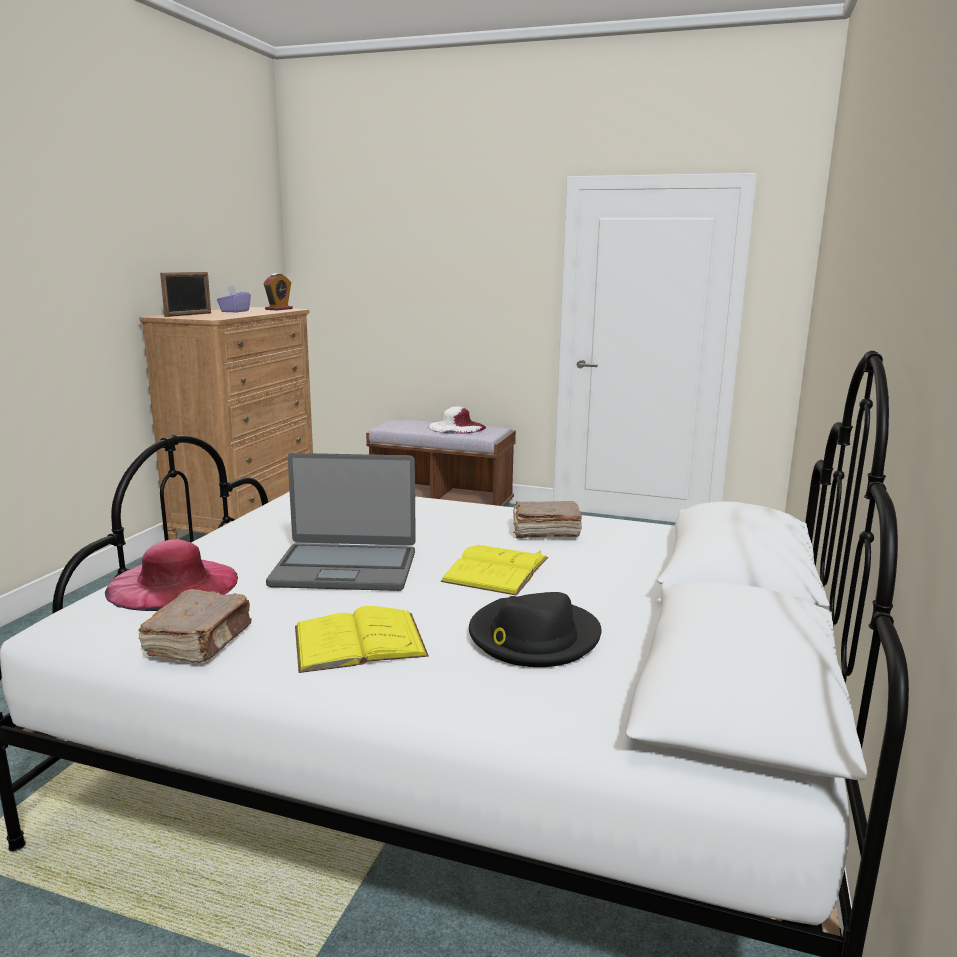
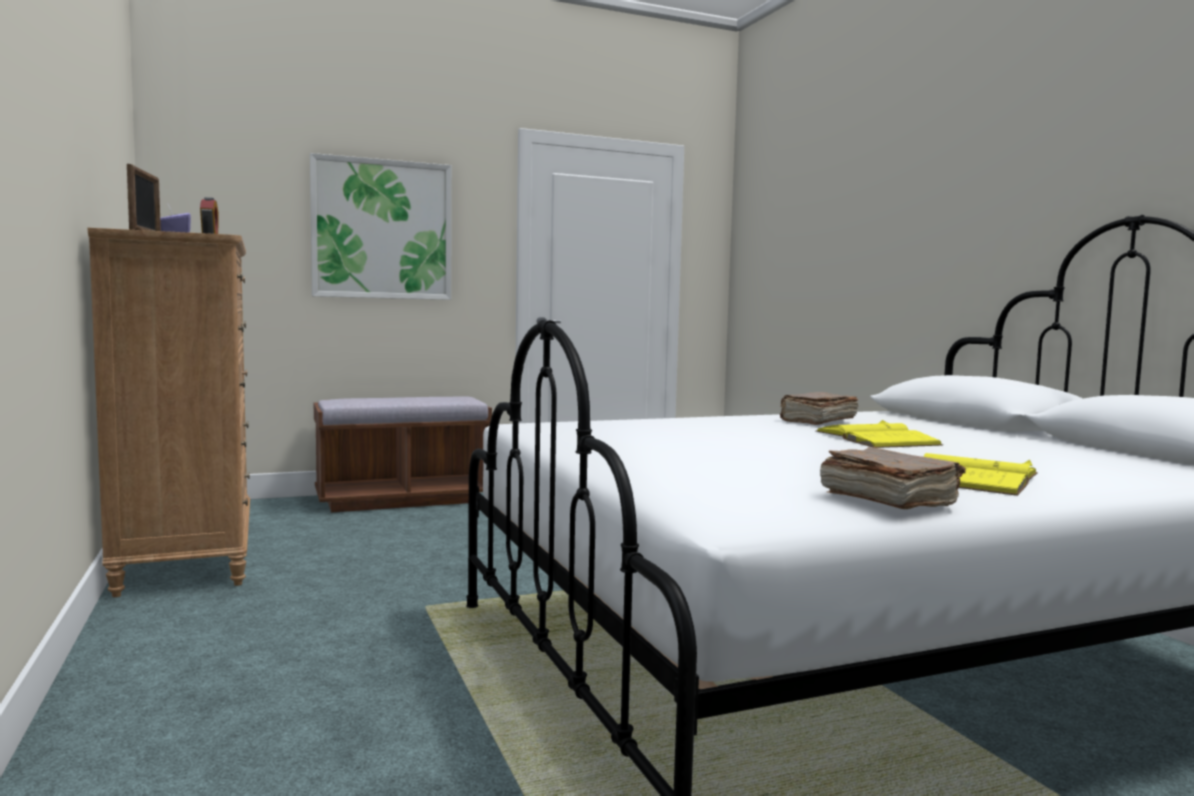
camera: 40 degrees left, 10 degrees down
(173, 584) = (698, 482): pink hat -> none
(345, 568) = (783, 453): laptop -> none
(445, 280) = (382, 229): none -> picture
(457, 427) = (421, 398): white hat -> none
(533, 637) = (1037, 457): black hat -> none

